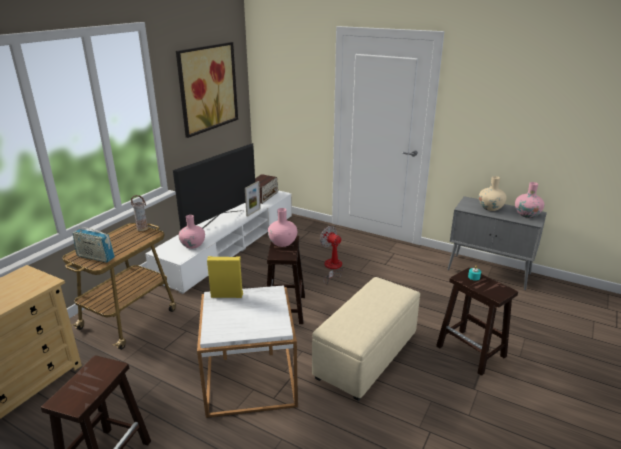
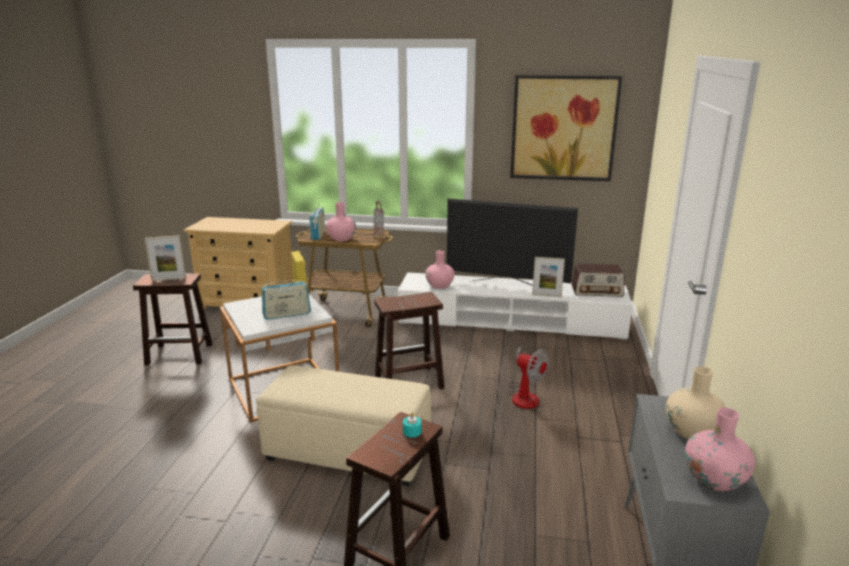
camera: 70 degrees right, 5 degrees down
(89, 382) = (169, 279): none -> picture frame
(261, 306) = (287, 314): none -> radio
(282, 243) = (416, 299): pink vase -> pink vase (341, 239)
(332, 268) = (524, 395): fan -> fan turned 105 degrees clockwise

